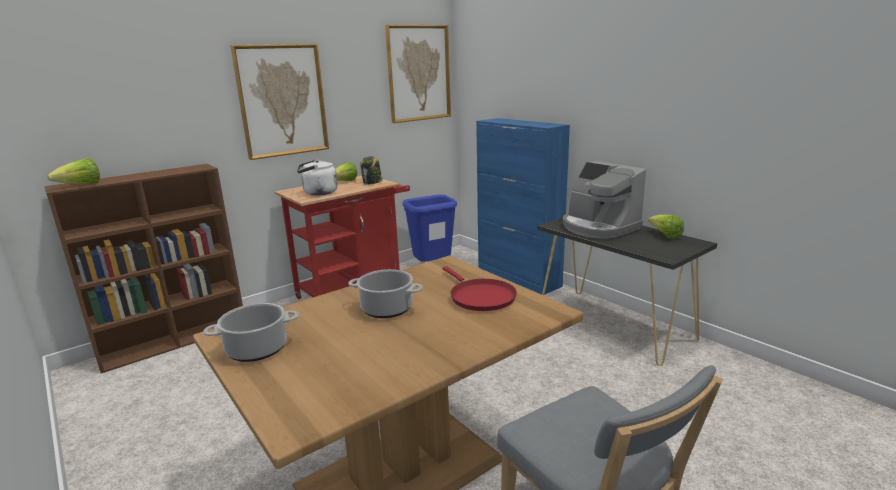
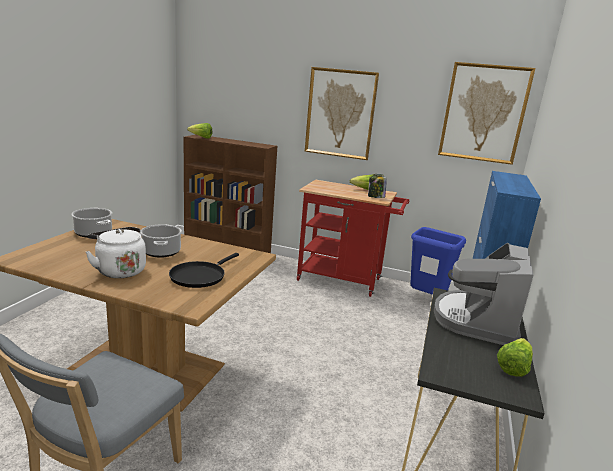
camera: 55 degrees right, 0 degrees up
(318, 193) = (326, 189): white kettle -> white kettle (119, 270)
(480, 297) = (200, 276): red frying pan -> black frying pan

